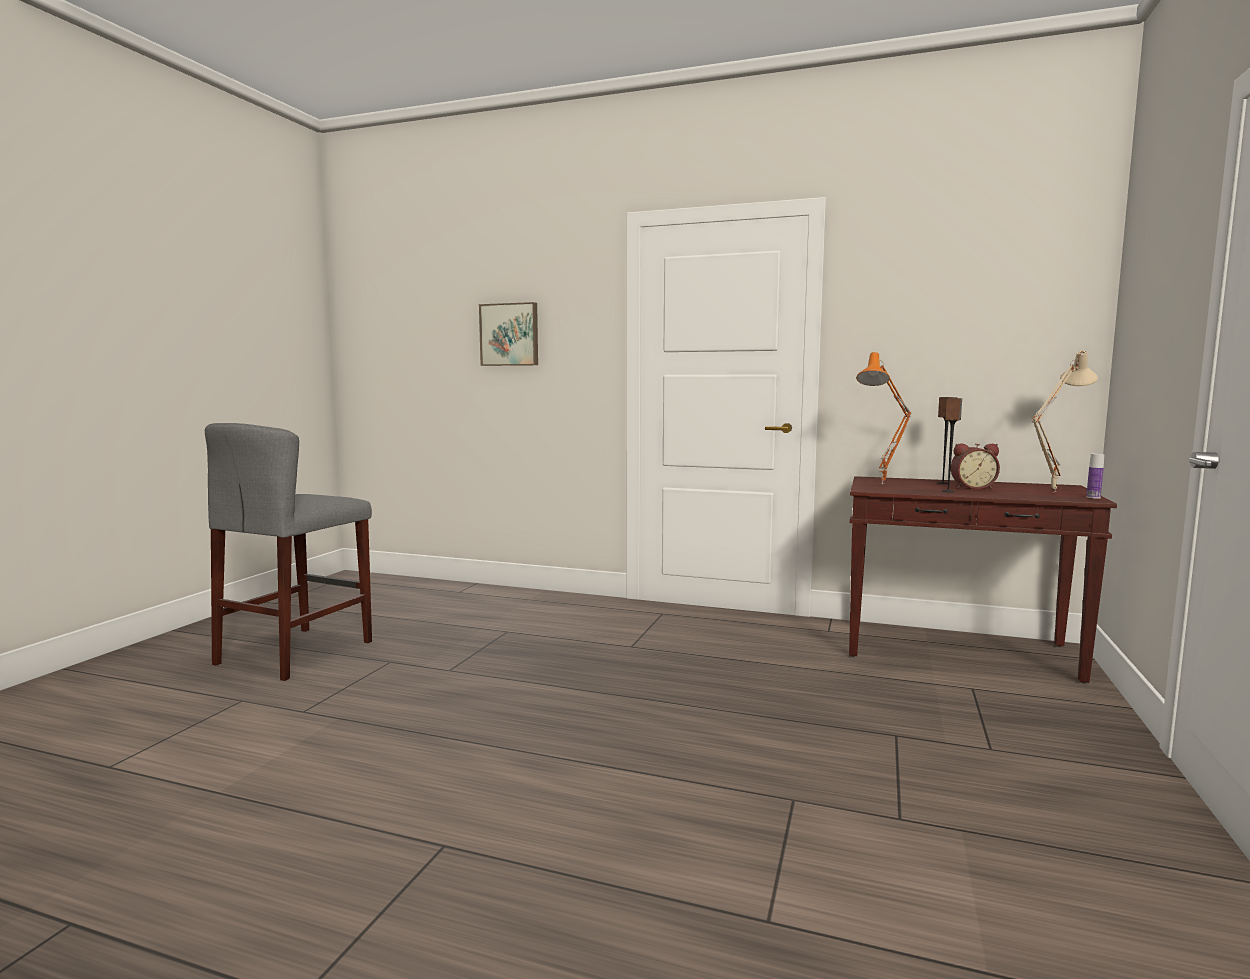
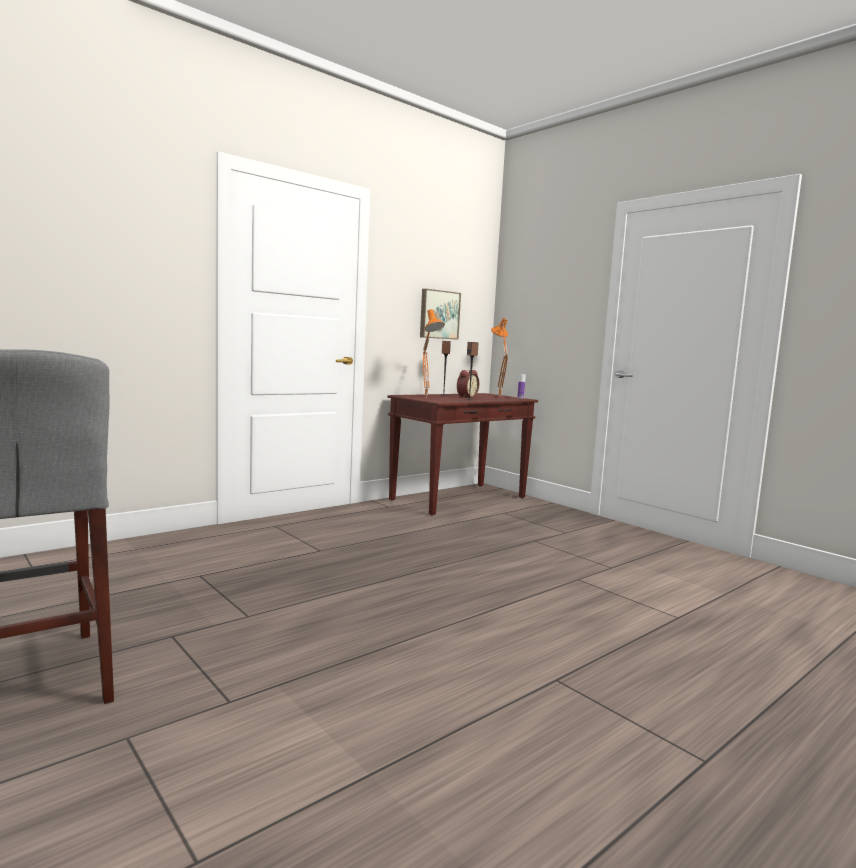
camera: 60 degrees left, 0 degrees up
(510, 334) = (75, 250): picture -> picture (438, 314)
(1051, 492) = (497, 397): beige table lamp -> orange table lamp

